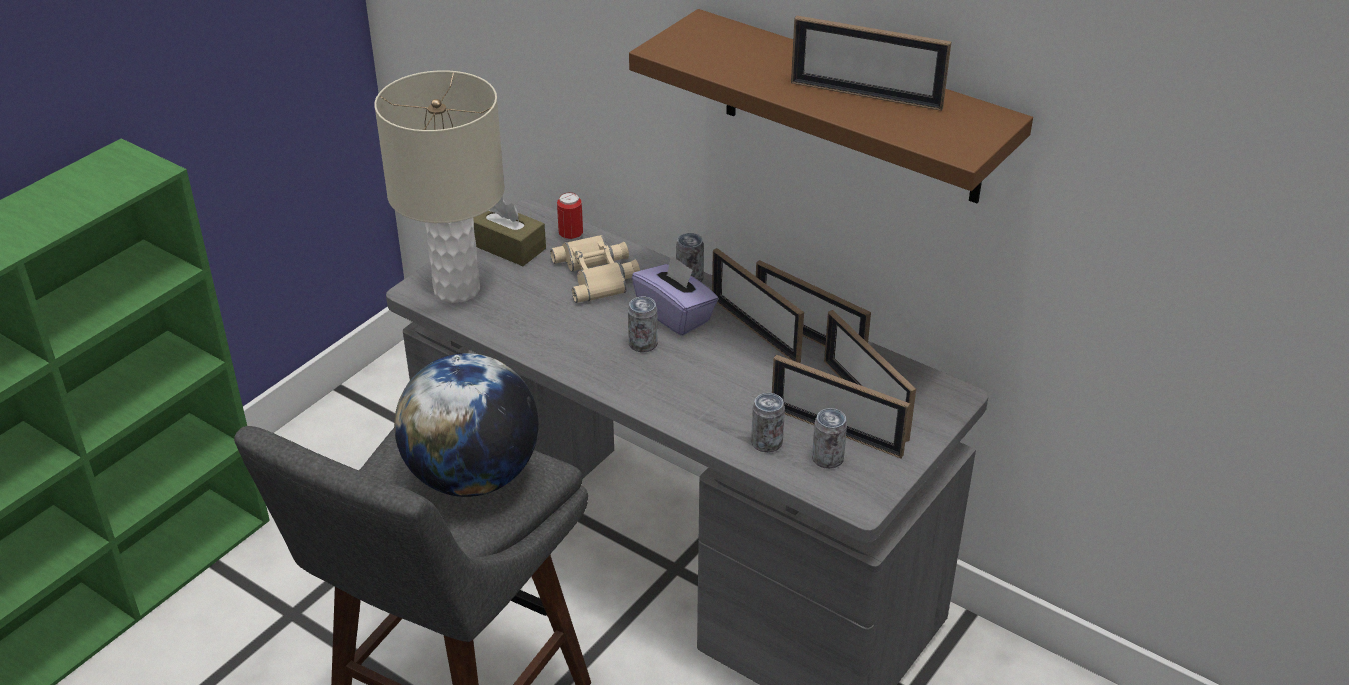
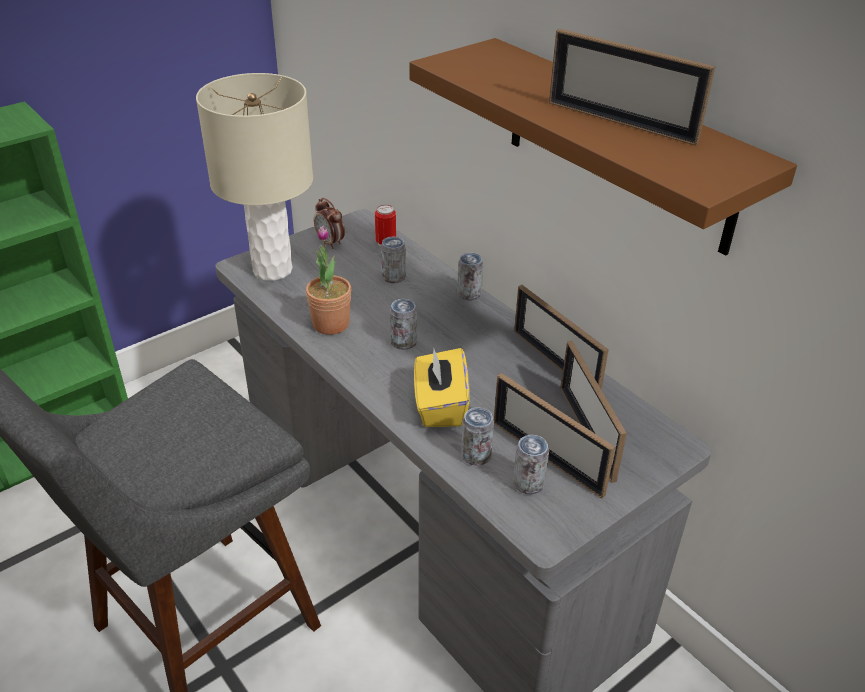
camera: 15 degrees right, 0 degrees up
(472, 477) = (199, 432): globe -> none
(507, 246) = (330, 243): brown tissue box -> alarm clock
(554, 338) = (331, 324): none -> potted plant
(598, 274) = (393, 277): beige binoculars -> can
(675, 315) = (443, 322): purple tissue box -> none
(710, 402) = (440, 406): none -> yellow tissue box
(755, 330) = (508, 348): picture frame -> none

